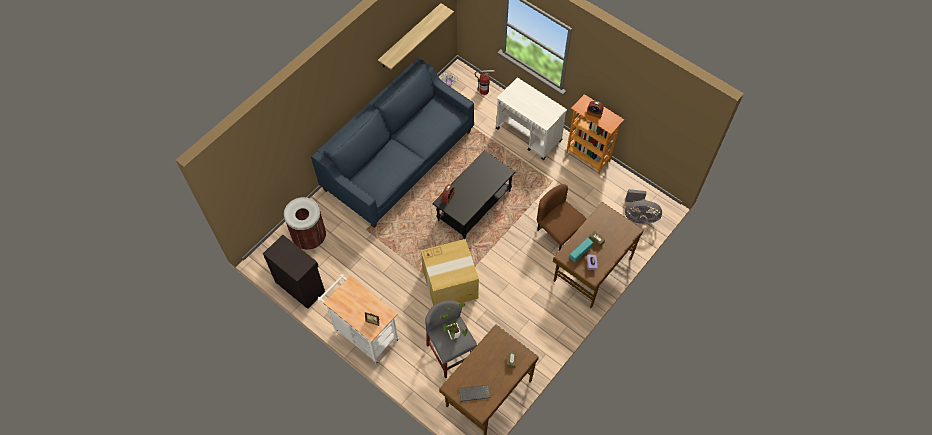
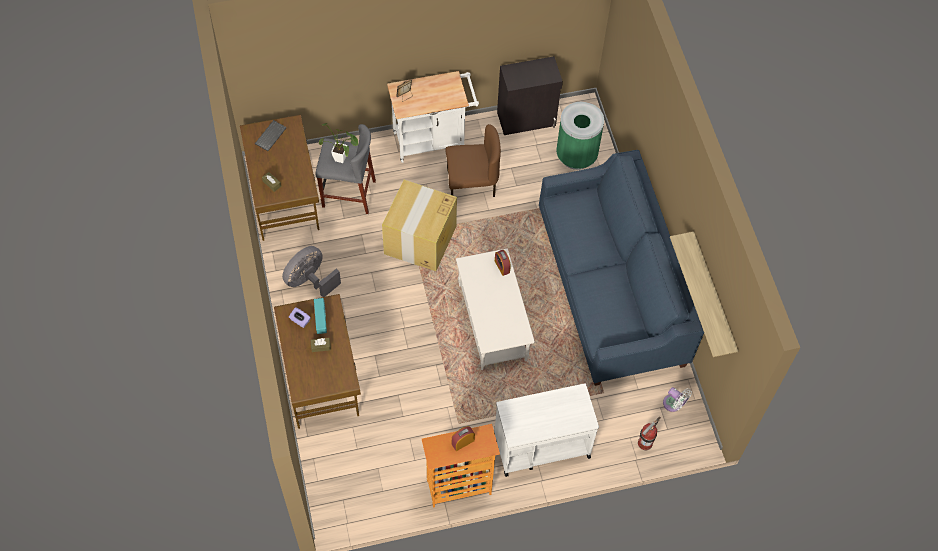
camera: 125 degrees right, 0 degrees up
(309, 237) = (576, 156): brown trash can -> green trash can
(474, 205) = (493, 322): black coffee table -> white coffee table
(558, 234) = (389, 379): brown chair -> brown chair (471, 186)
(639, 216) = (338, 478): grey fan -> grey fan (310, 281)

